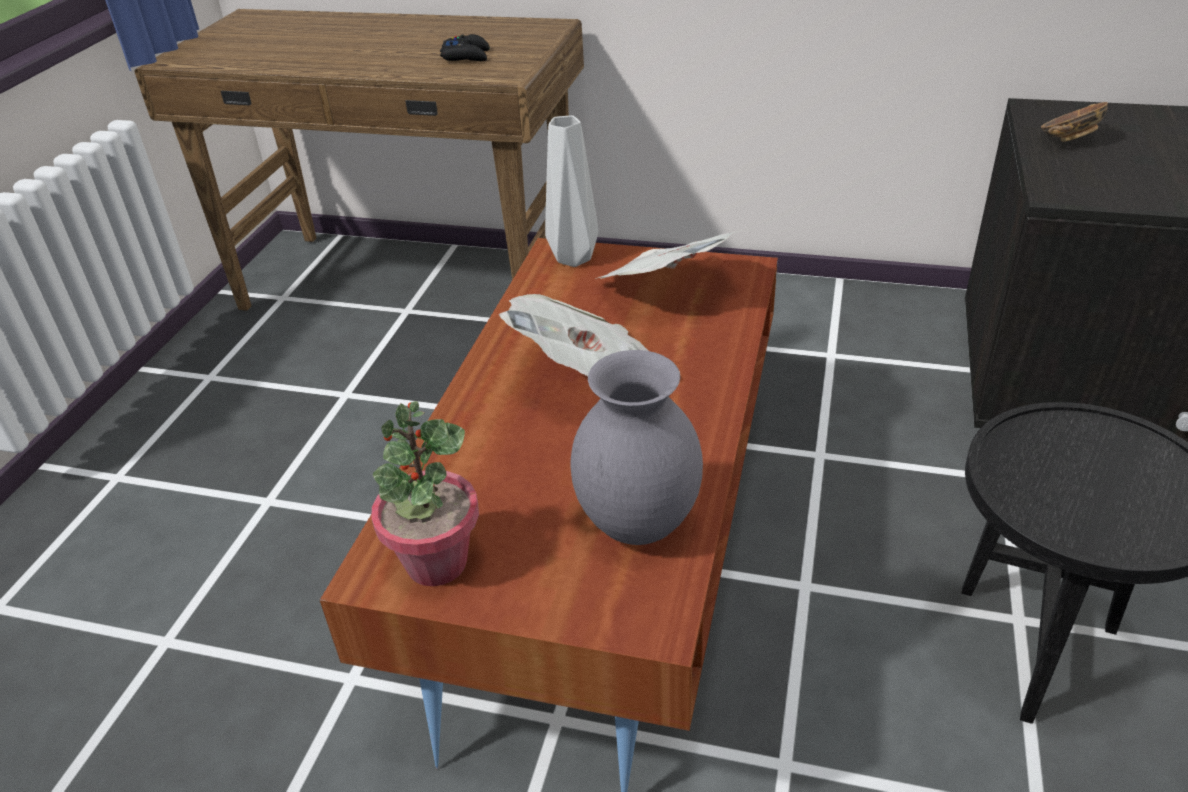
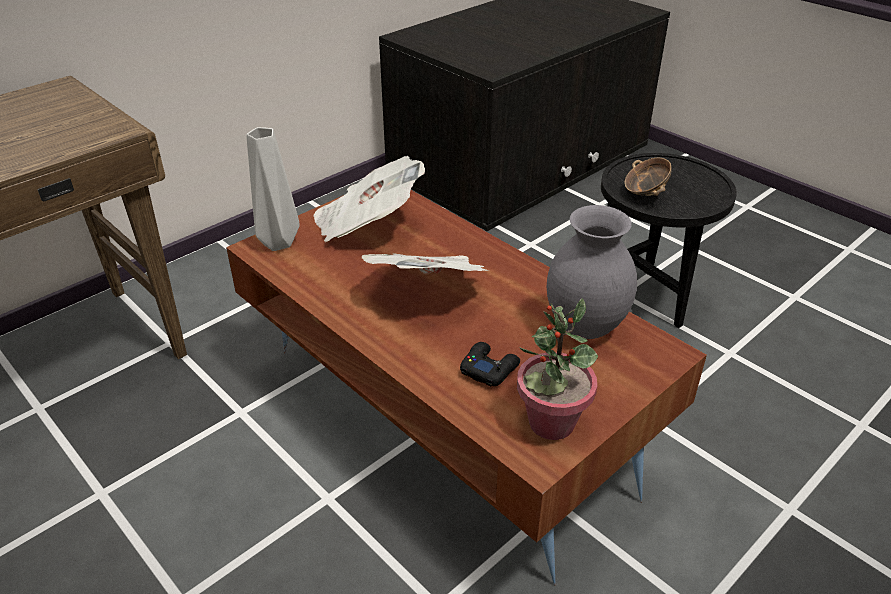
camera: 60 degrees left, 0 degrees up
(466, 56) = (43, 132): black game controller -> black game controller (489, 368)
(1067, 140) = (445, 46): bowl -> bowl (644, 192)

